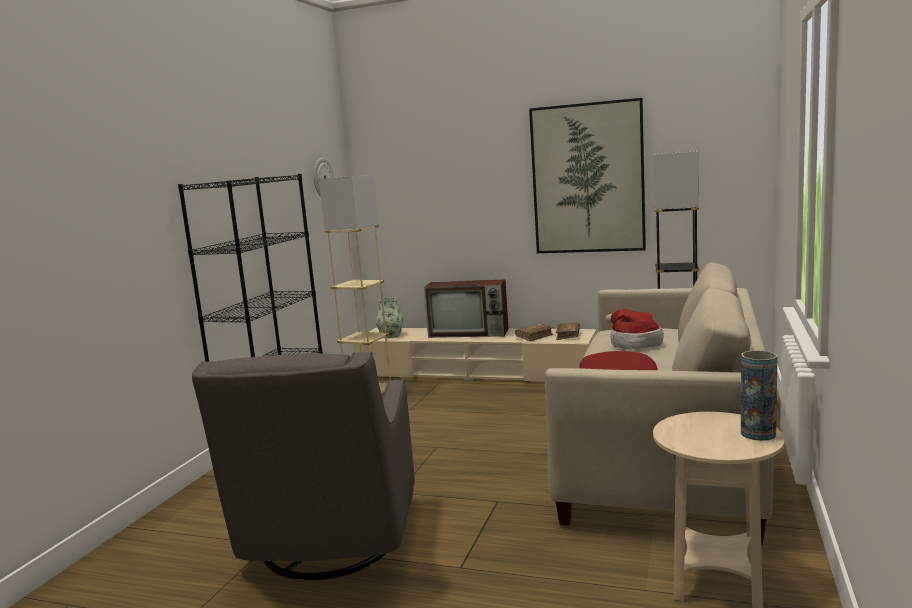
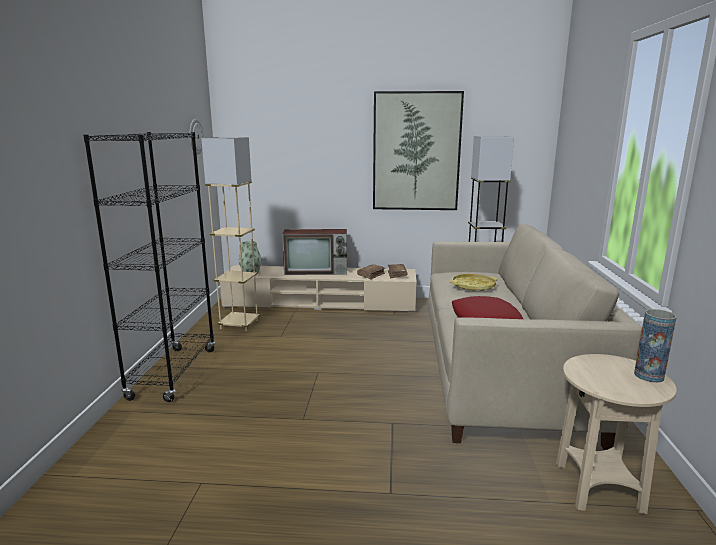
camera: 15 degrees left, 5 degrees up
(328, 546) = (261, 480): grey armchair -> none
(633, 343) = (473, 286): hat -> yellow tray

